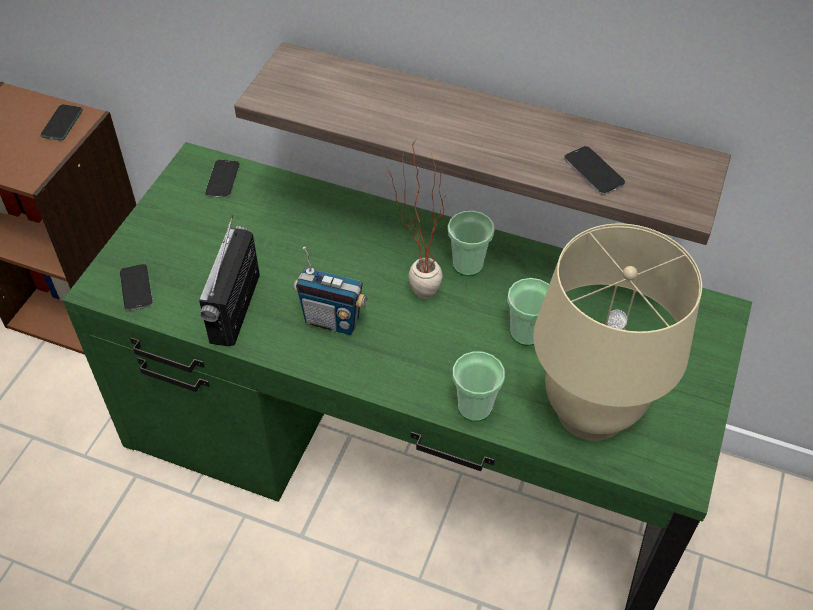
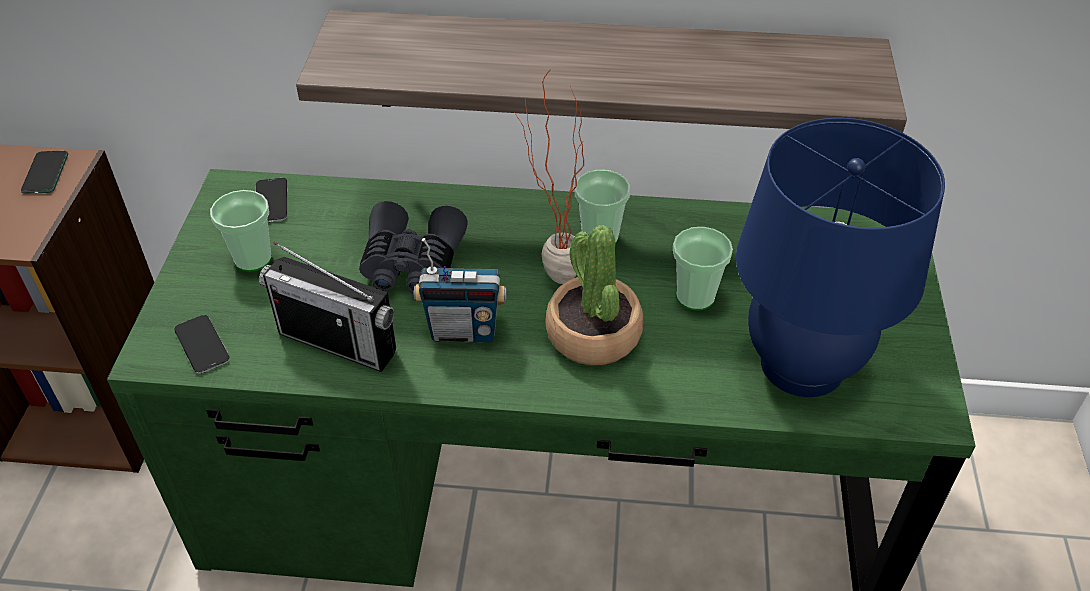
camera: 15 degrees left, 5 degrees down
(235, 308) = (337, 342): radio -> radio turned 60 degrees counterclockwise
(311, 255) = (411, 264): none -> grey binoculars
(432, 346) = (593, 334): none -> potted plant
(474, 407) = (669, 390): cup -> cup (253, 259)
(591, 411) = (802, 364): beige table lamp -> blue table lamp
(593, 171) = (751, 80): phone -> none

